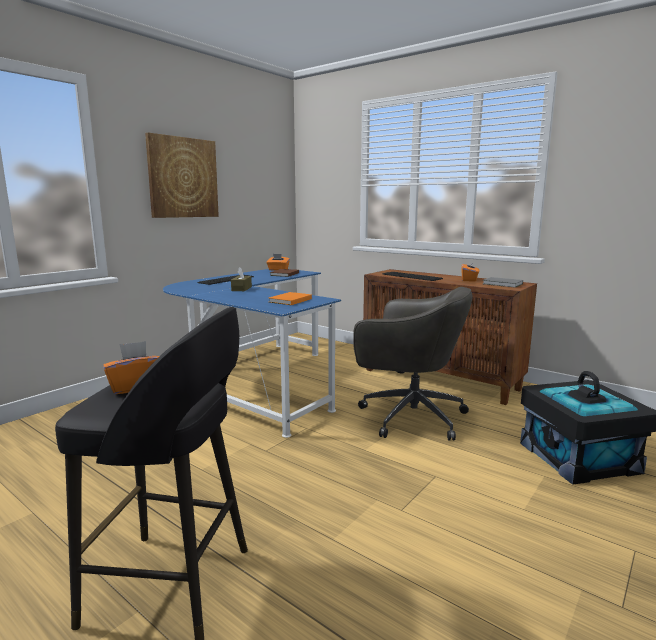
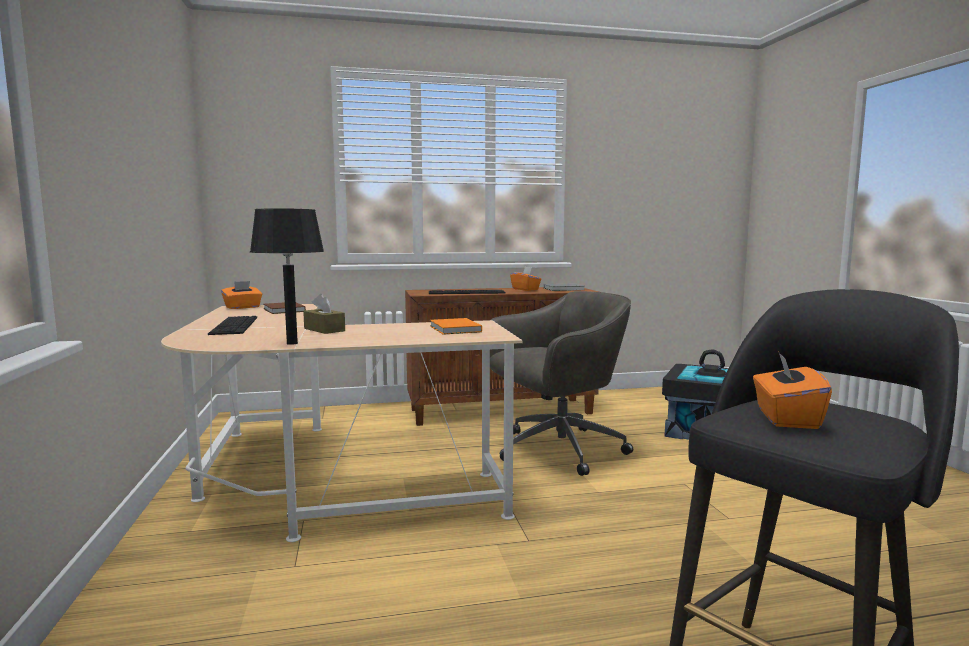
camera: 50 degrees left, 5 degrees down
(183, 178) = (119, 140): picture -> none
(197, 293) = (292, 343): none -> black table lamp
(254, 381) = (316, 484): blue desk -> beige desk

